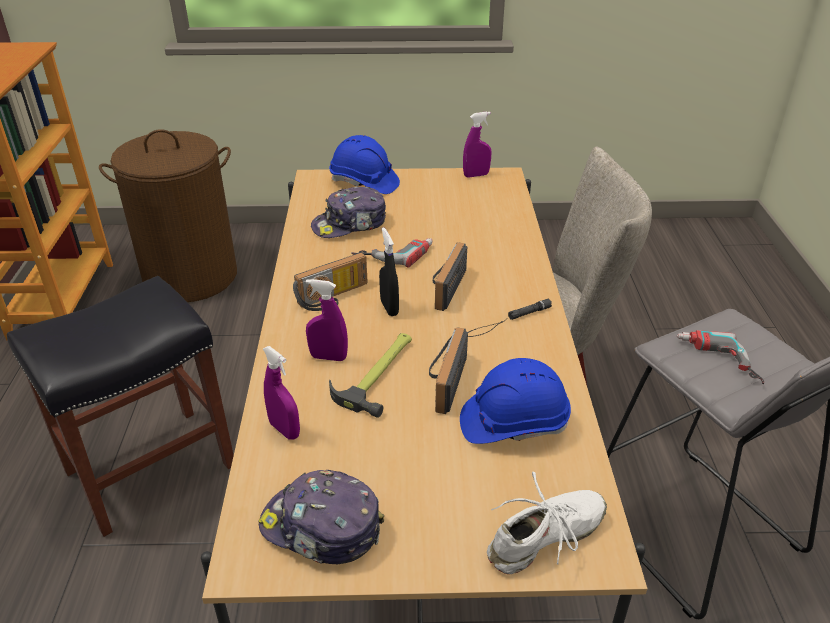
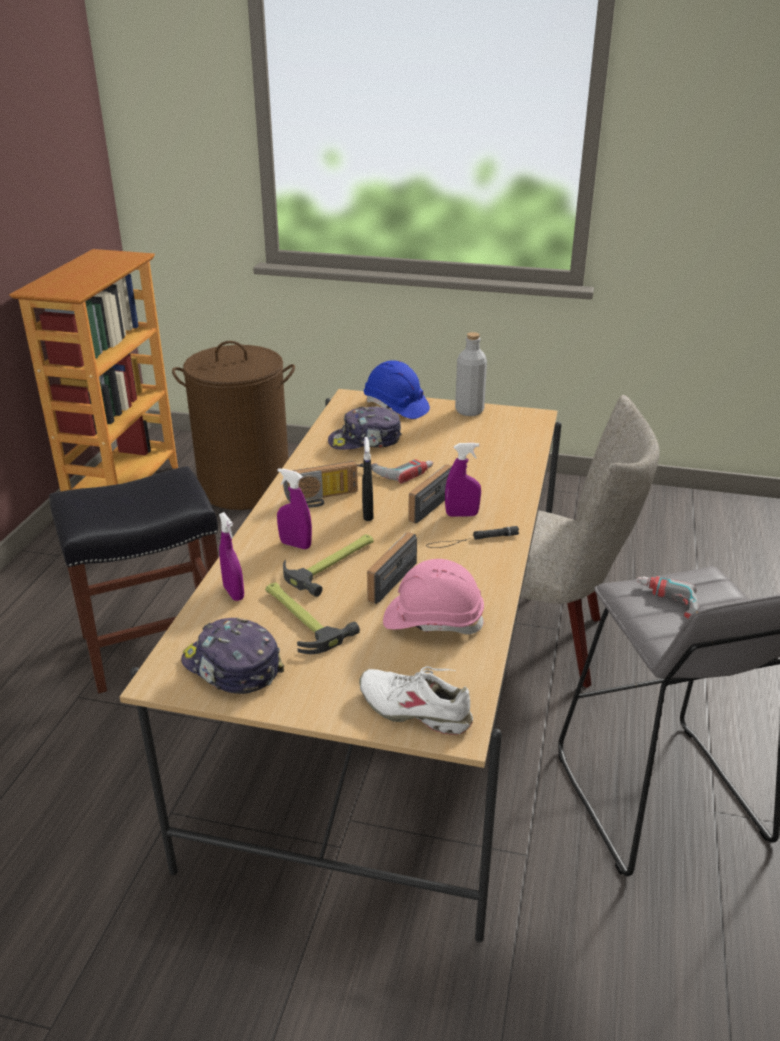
camera: 15 degrees right, 5 degrees down
(373, 447) = (301, 618): none -> hammer
(438, 178) = (469, 411): none -> grey bottle
(476, 175) = (507, 412): purple spray bottle -> purple spray bottle (462, 515)
(513, 422) = (433, 620): blue hard hat -> pink hard hat
(546, 538) = (415, 709): white shoe -> white shoe turned 135 degrees counterclockwise

